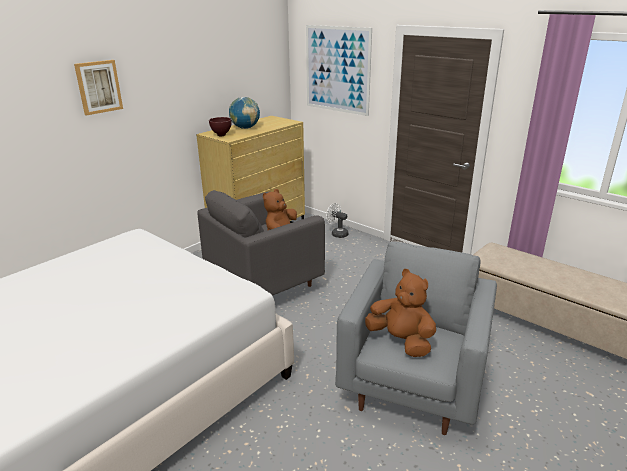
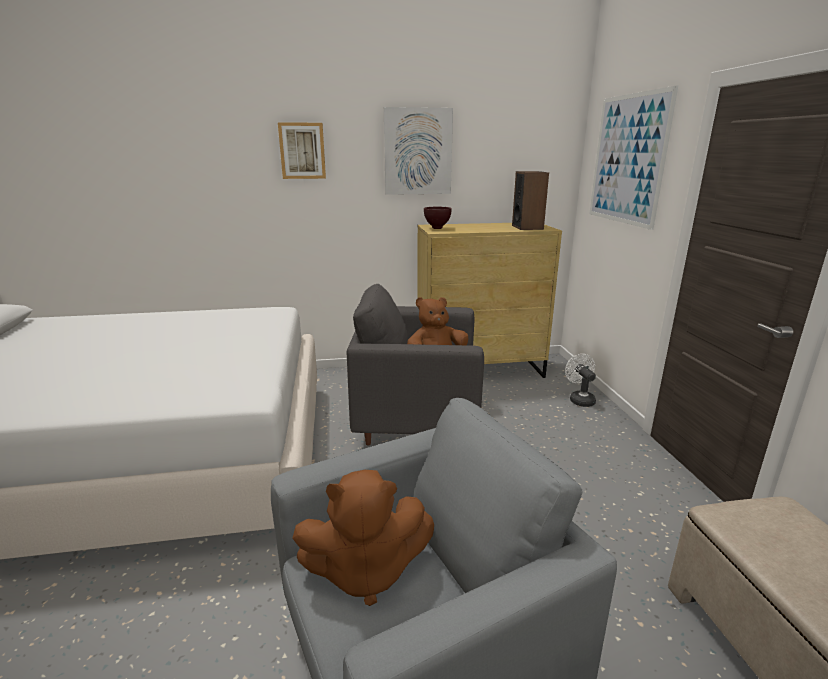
camera: 40 degrees right, 5 degrees down
(188, 74) = (417, 152): none -> picture
(245, 128) = (478, 227): globe -> none
(277, 122) = (527, 227): none -> speaker
(400, 341) = (365, 571): brown plush toy -> brown plush toy turned 90 degrees clockwise

